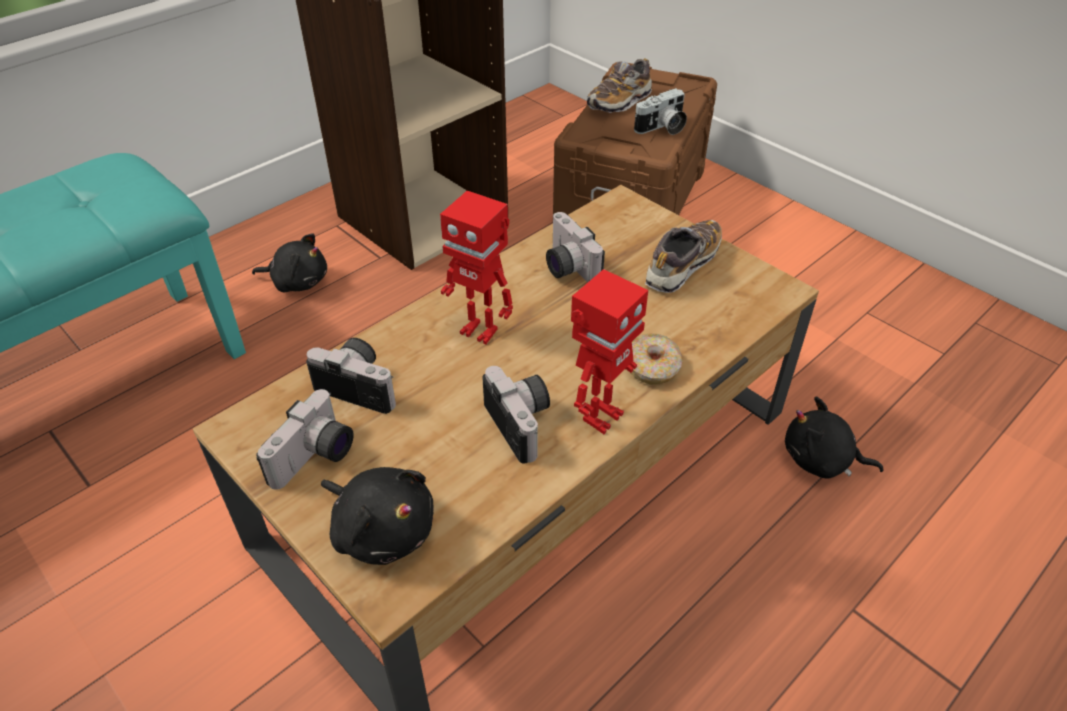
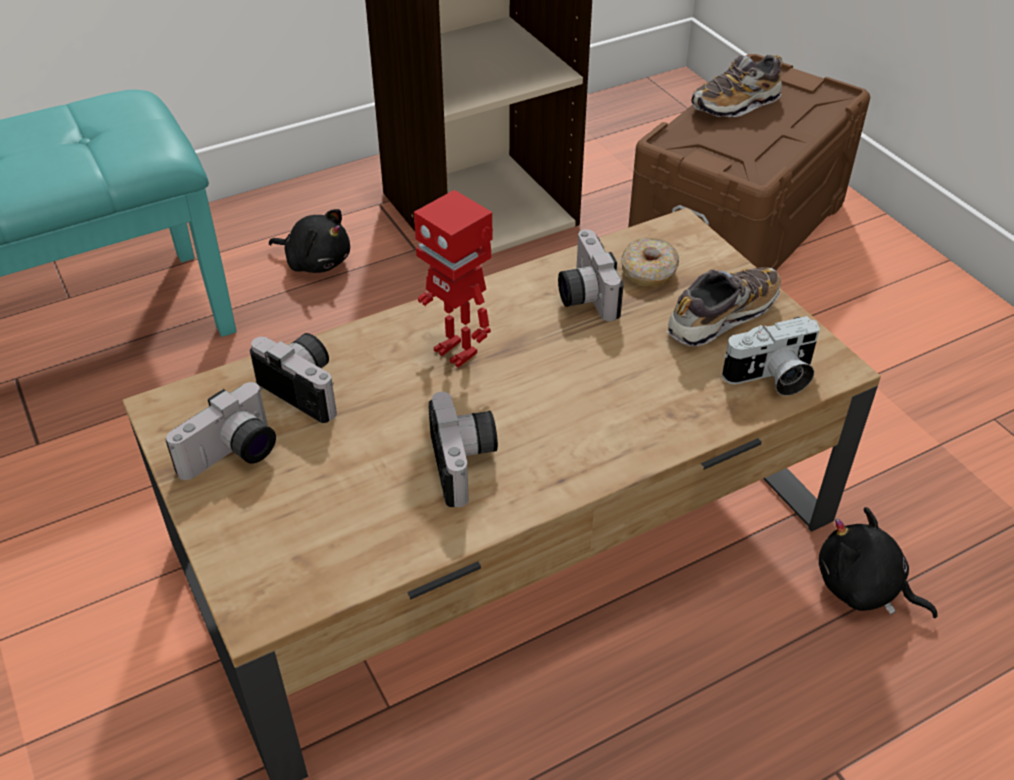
camera: 15 degrees right, 0 degrees up
(382, 529) = (274, 544): black plush toy -> none
(600, 416) = (555, 473): toy robot -> none
(652, 367) = (638, 429): donut -> donut (649, 271)
(662, 128) = (776, 145): camera -> camera (771, 378)

